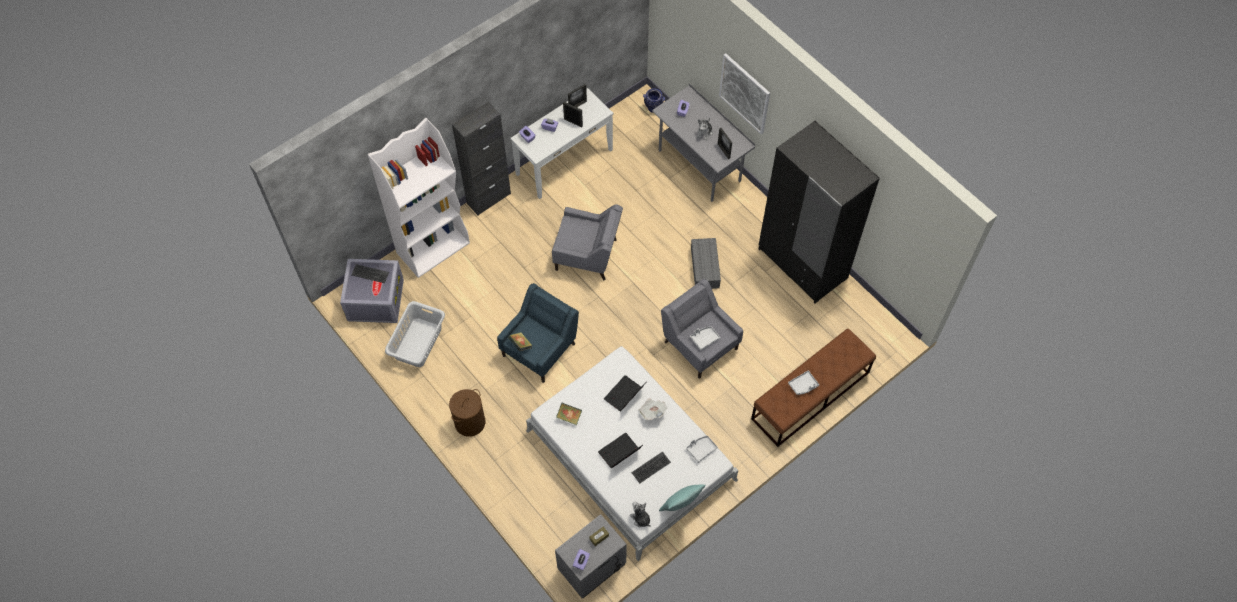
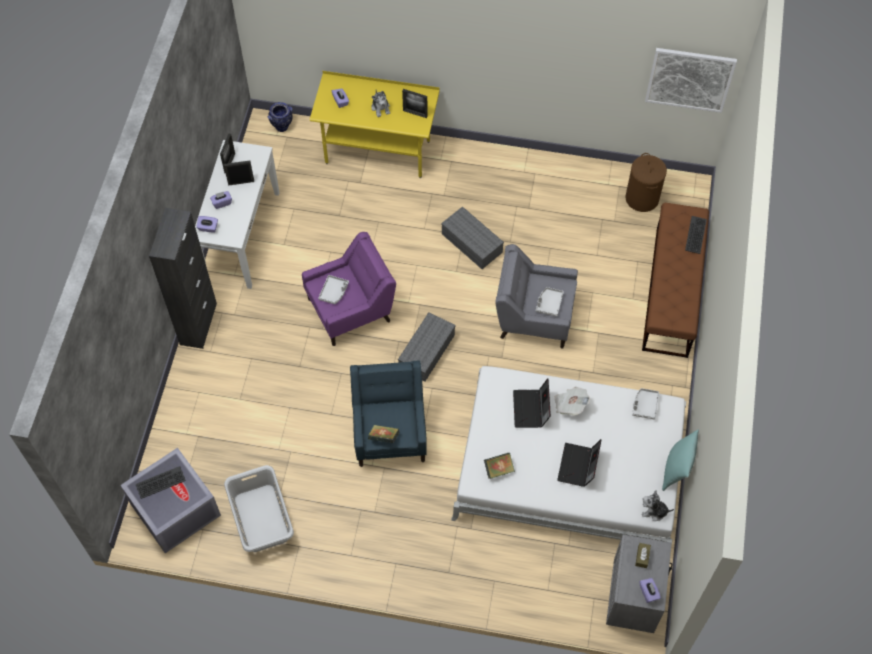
camera: 40 degrees left, 0 degrees up
(433, 247) = (186, 412): white bookcase -> none
(470, 422) = (389, 555): brown laundry basket -> brown laundry basket (642, 198)
(588, 255) = (351, 309): grey armchair -> purple armchair
(610, 315) = (426, 350): none -> grey storage box
(651, 467) = (618, 457): keyboard -> keyboard (696, 235)
(699, 166) = (378, 152): grey desk -> yellow desk
(744, 93) = (408, 38): picture -> picture (689, 79)
(802, 264) = (554, 178): black wardrobe -> none
(803, 385) = (675, 280): grey tray -> grey tray (334, 292)

